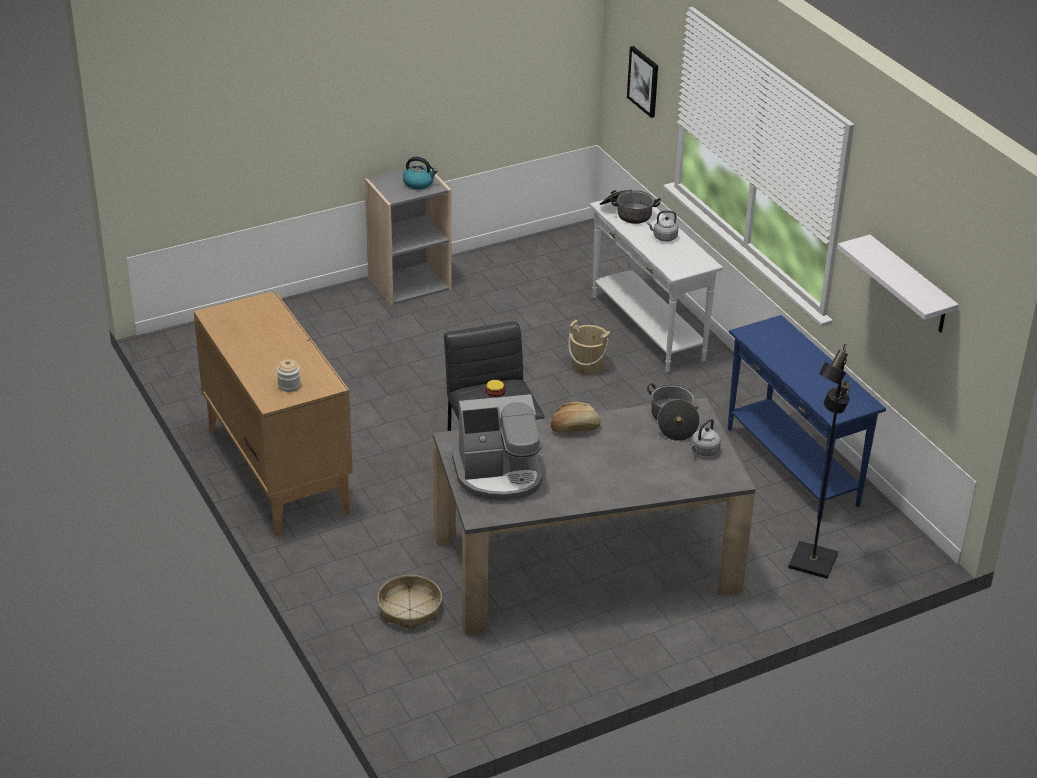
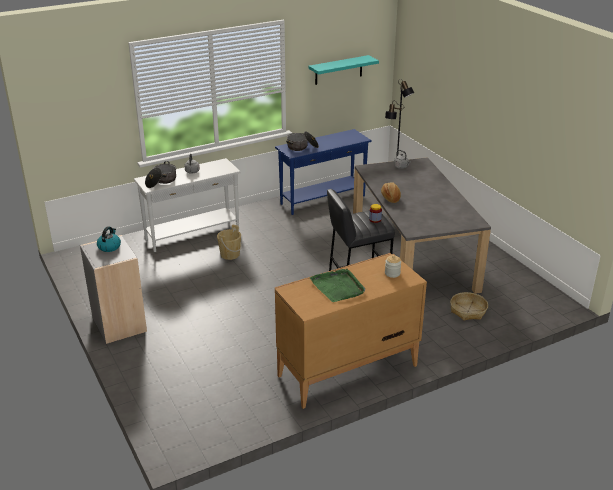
camera: 90 degrees left, 5 degrees down
(264, 339) = (338, 287): none -> green tray
(499, 476) = (440, 218): coffee machine -> none
(644, 81) = (91, 121): picture -> none
(673, 421) = (378, 173): cooking pot -> cooking pot (302, 147)
(910, 286) = (338, 70): white shelf -> turquoise shelf

